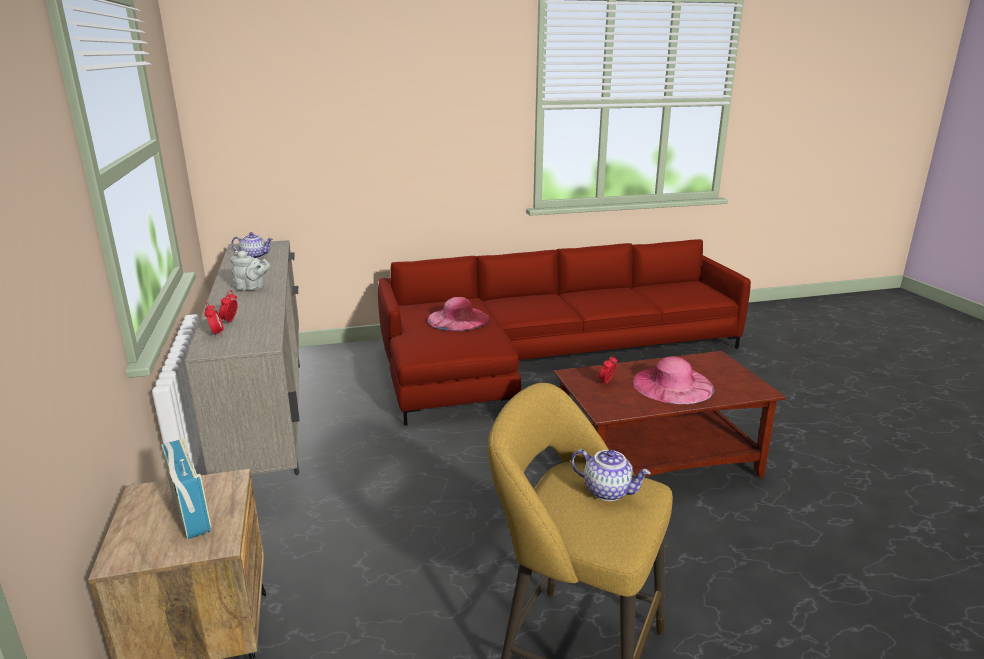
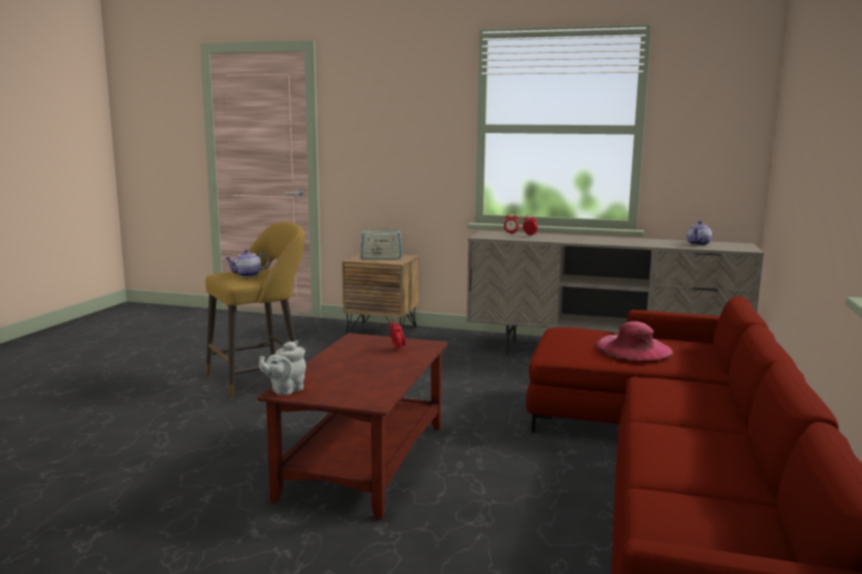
camera: 120 degrees right, 10 degrees down
(251, 288) = (600, 240): grey teapot -> grey teapot (285, 390)
(672, 384) = (355, 366): pink hat -> none

